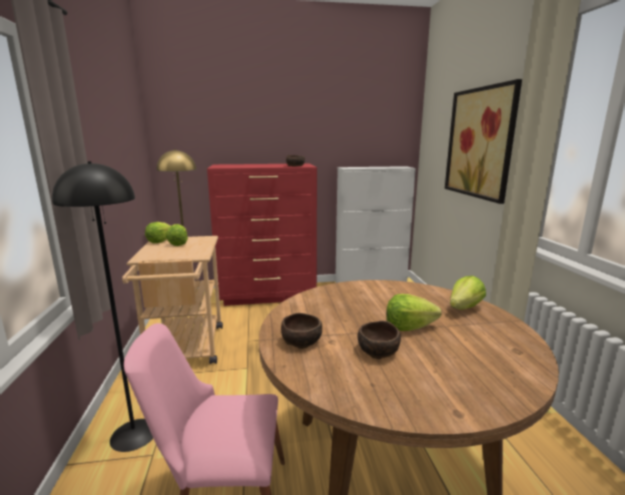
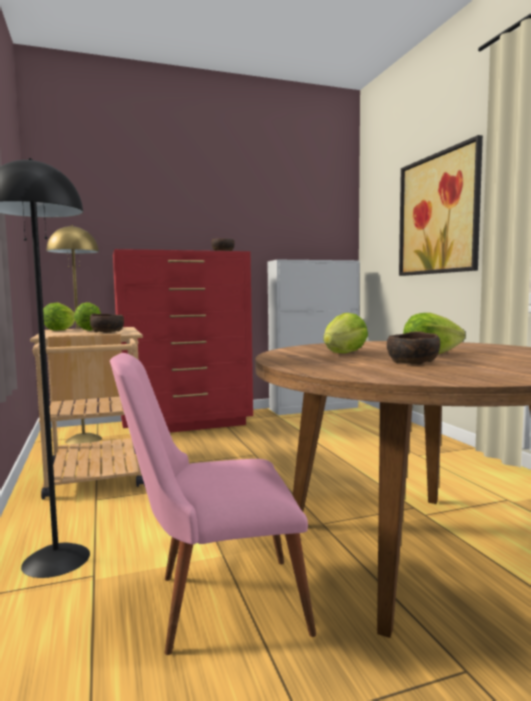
camera: 10 degrees left, 10 degrees down
(302, 341) = (318, 363): brown bowl -> brown bowl (108, 332)
(464, 308) = (477, 346): lettuce -> lettuce (343, 353)

